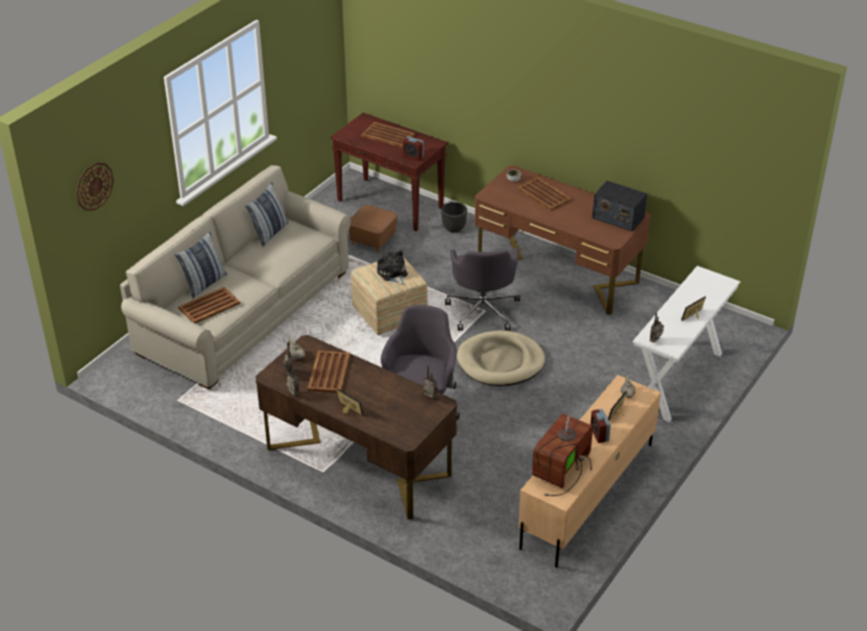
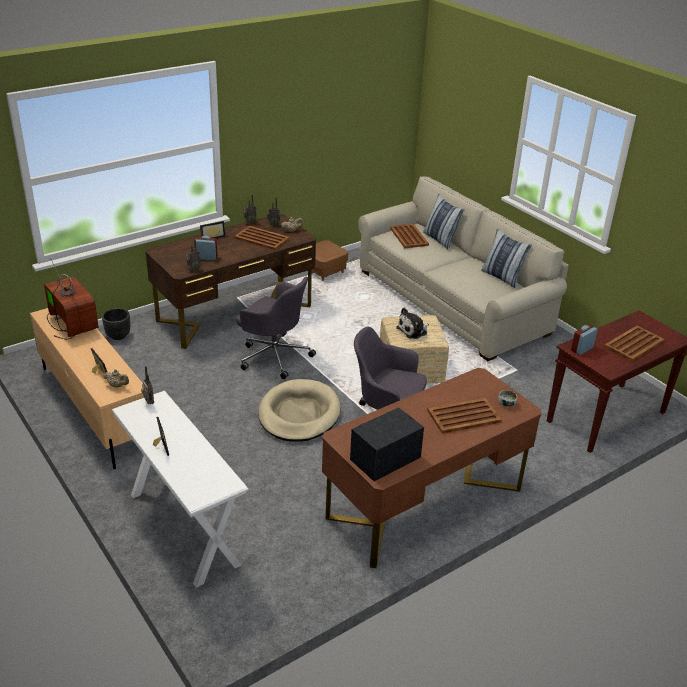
camera: 110 degrees right, 5 degrees down
(94, 186) = (453, 104): wall clock -> none
(373, 240) = (539, 390): brown ottoman -> brown ottoman (324, 271)
(392, 274) = (413, 330): plush toy -> plush toy turned 150 degrees clockwise
(454, 228) = (544, 450): black planter -> black planter (118, 336)
(599, 434) = (87, 353): alarm clock -> alarm clock (206, 257)

